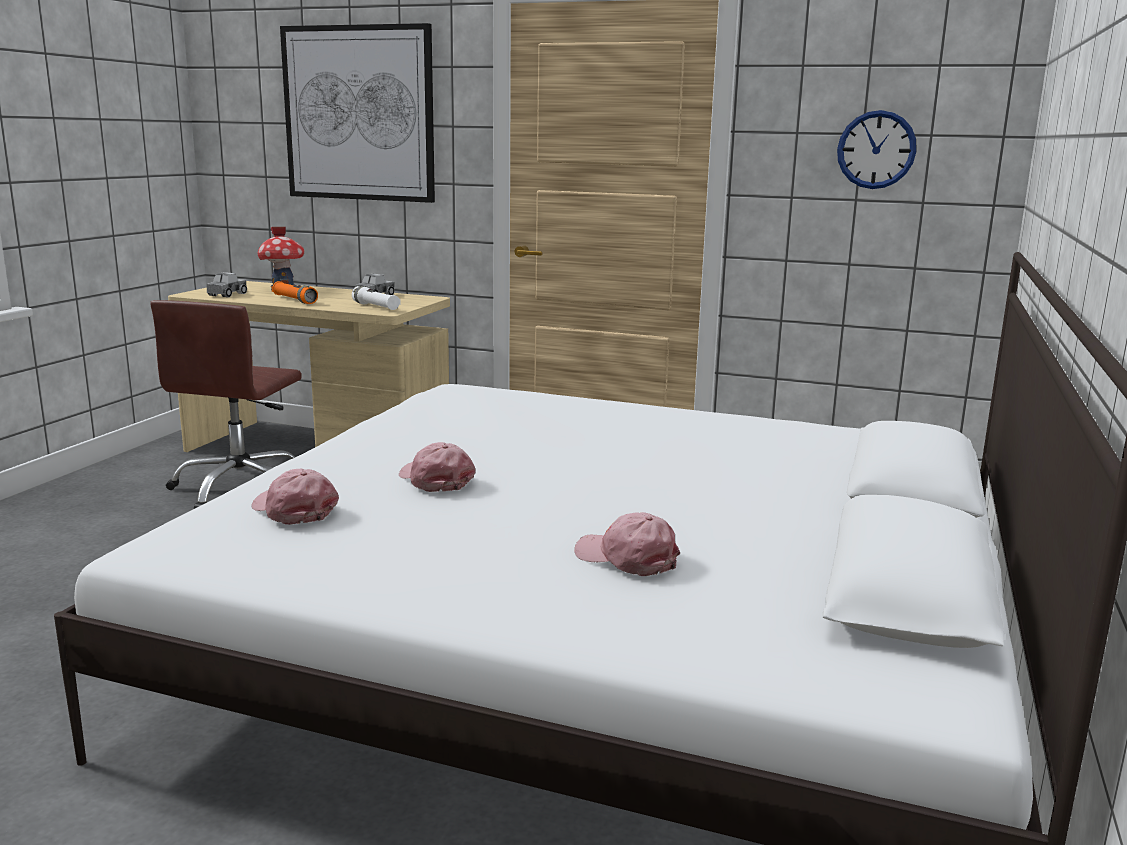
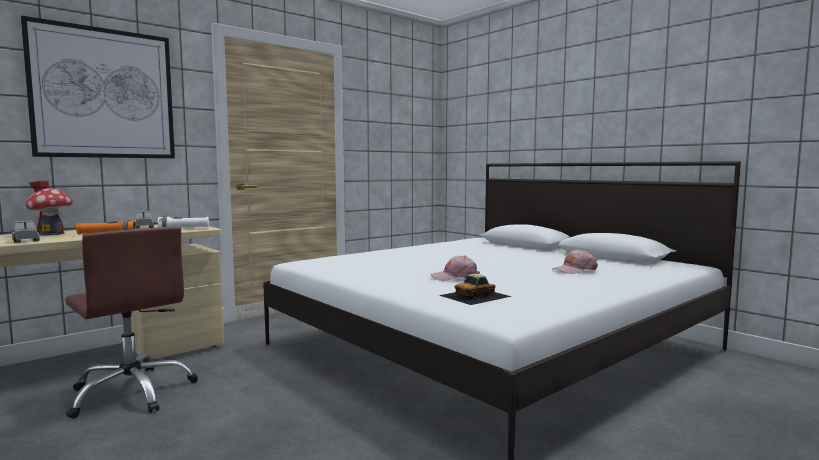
camera: 60 degrees left, 10 degrees down
(294, 509) = (475, 296): pink cap -> toy car
(876, 150) = (397, 129): wall clock -> none

